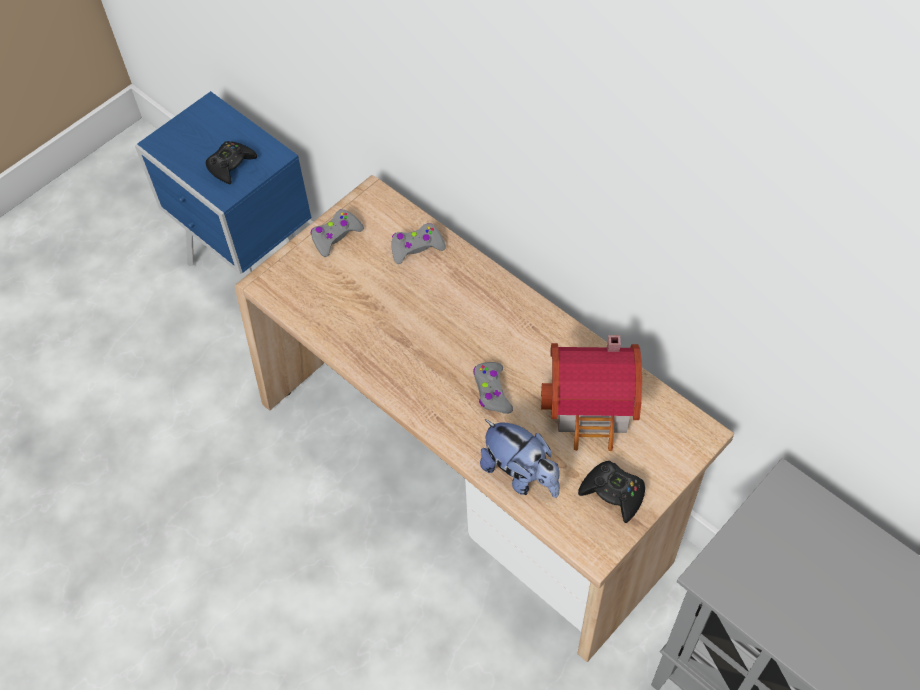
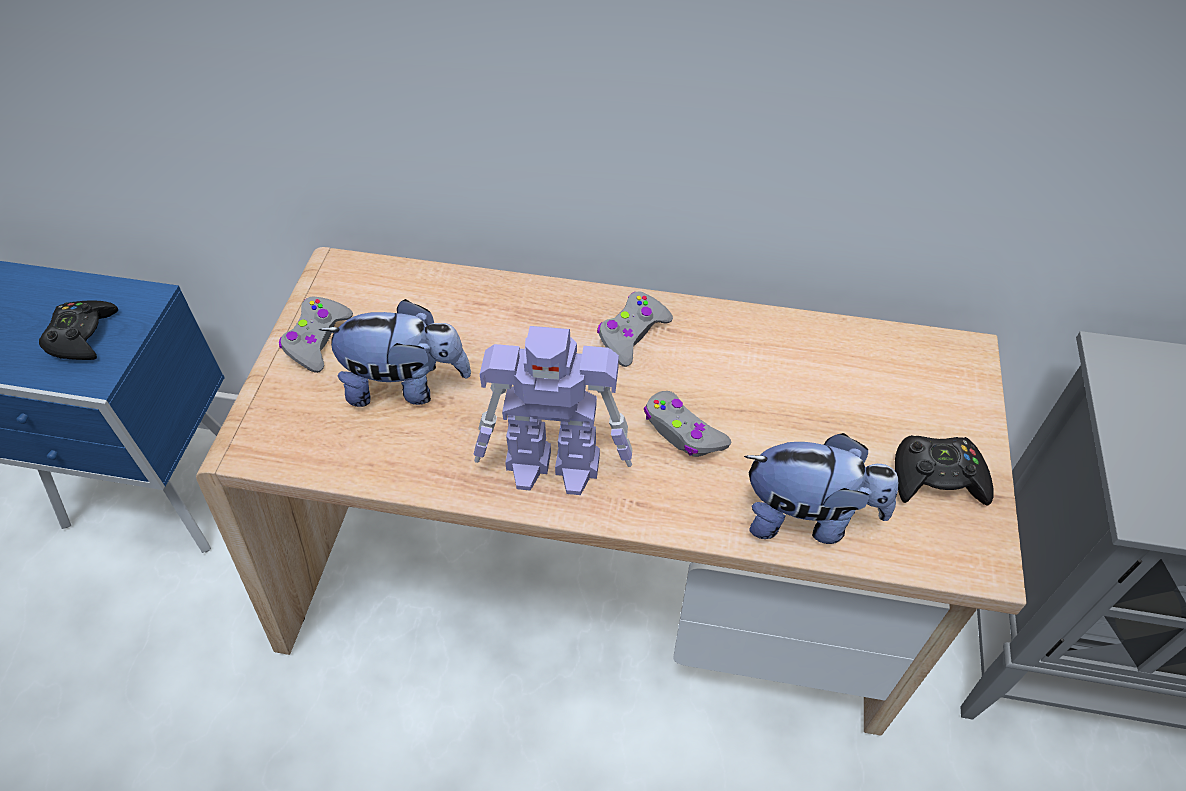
camera: 35 degrees left, 5 degrees down
(364, 288) = (405, 386): none -> plush toy
(410, 374) = (555, 466): none -> toy robot
(416, 247) = (443, 305): grey game controller -> grey game controller (632, 334)
(594, 408) = (823, 387): toy house -> none

